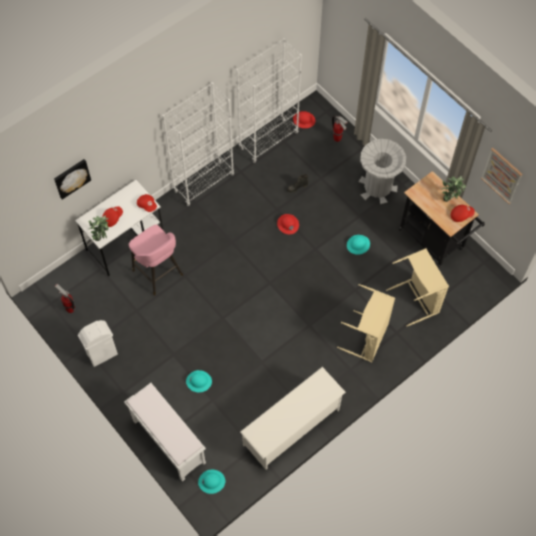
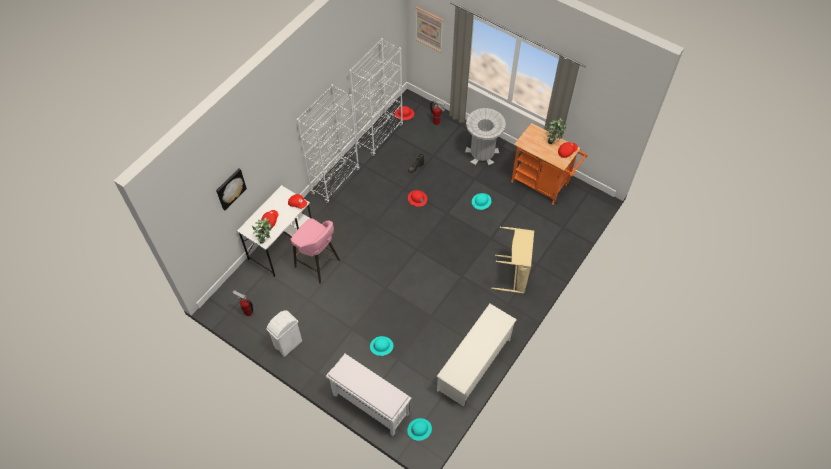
camera: 15 degrees left, 5 degrees down
(417, 299) = (544, 233): beige laundry basket -> none
(434, 242) = (542, 185): black cart -> orange cart
(501, 175) = (597, 107): picture -> picture (429, 29)

